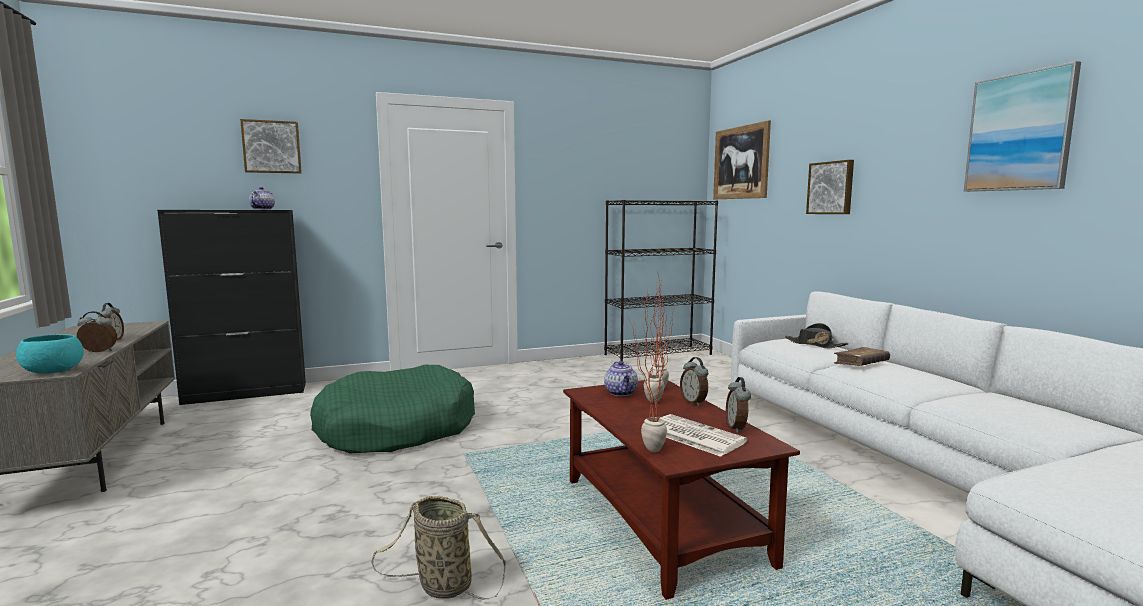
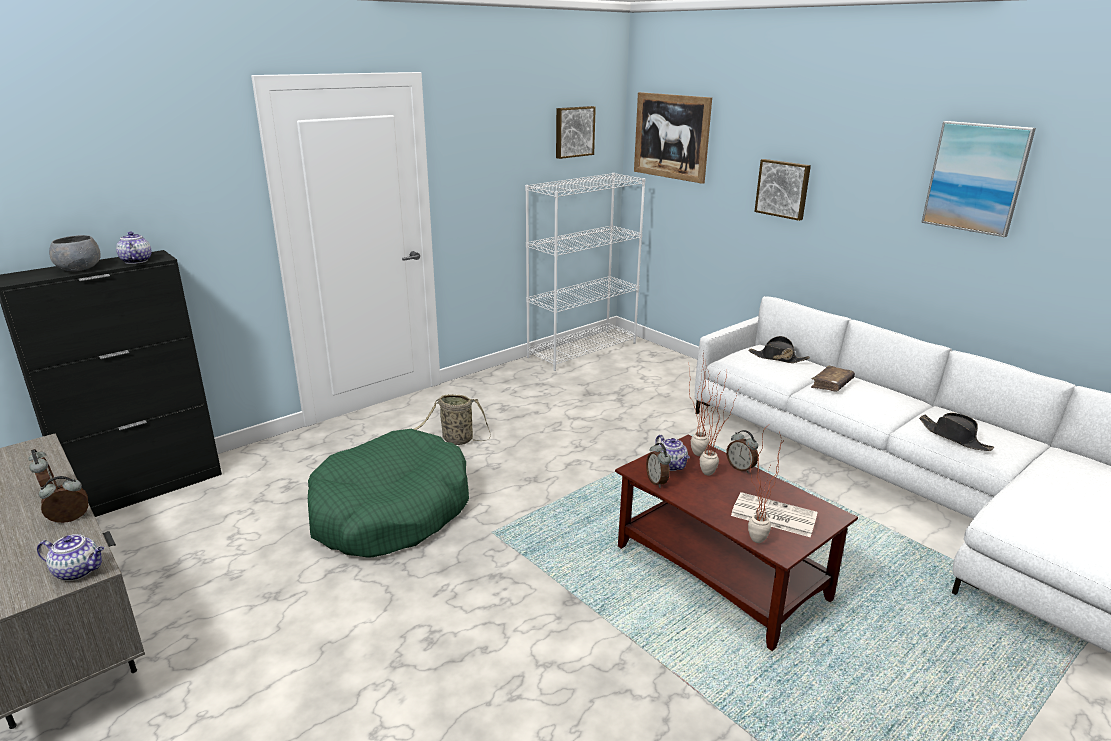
camera: 20 degrees left, 15 degrees up
(55, 371) = (79, 571): turquoise bowl -> teapot
(221, 209) = (79, 269): none -> grey bowl
(272, 147) = (123, 168): picture -> picture (573, 131)
(441, 585) = (595, 686): basket -> basket (455, 440)
(658, 354) = (582, 350): black bookcase -> white bookcase
(737, 428) = (797, 498): alarm clock -> alarm clock (657, 482)
(992, 410) = (954, 437): none -> black hat

